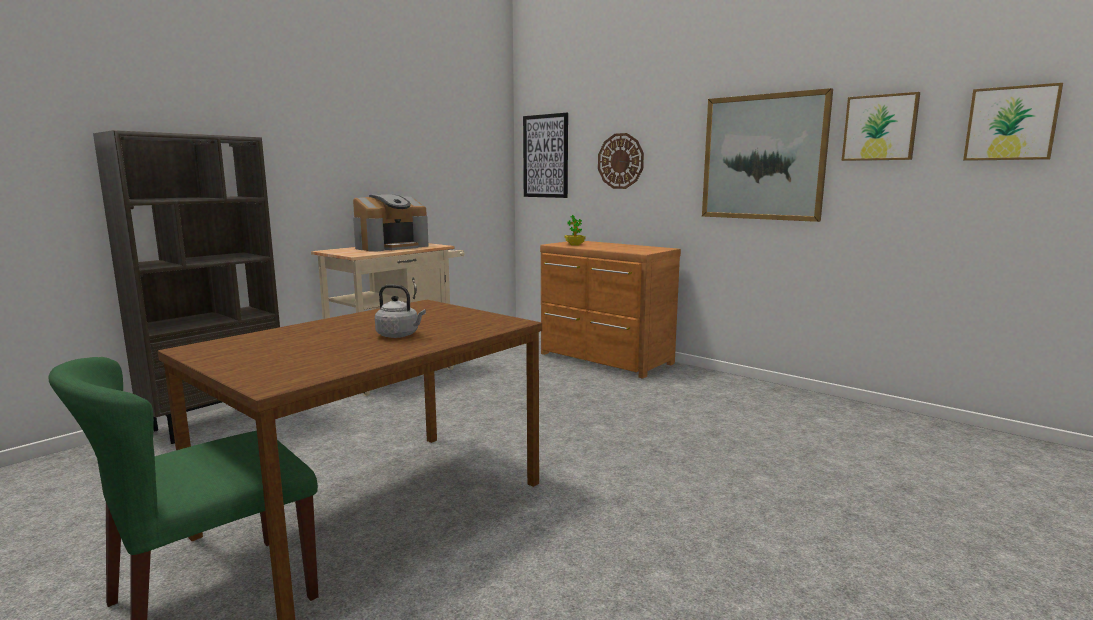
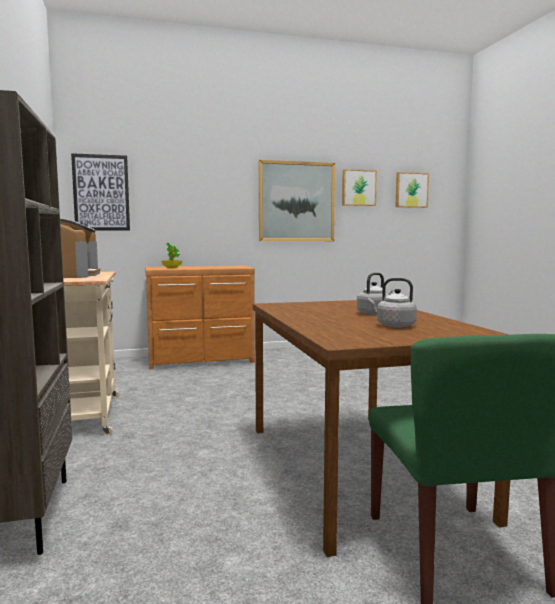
camera: 55 degrees left, 5 degrees down
(310, 350) = (393, 325): none -> grey kettle
(620, 161) = (185, 200): wall clock -> none

